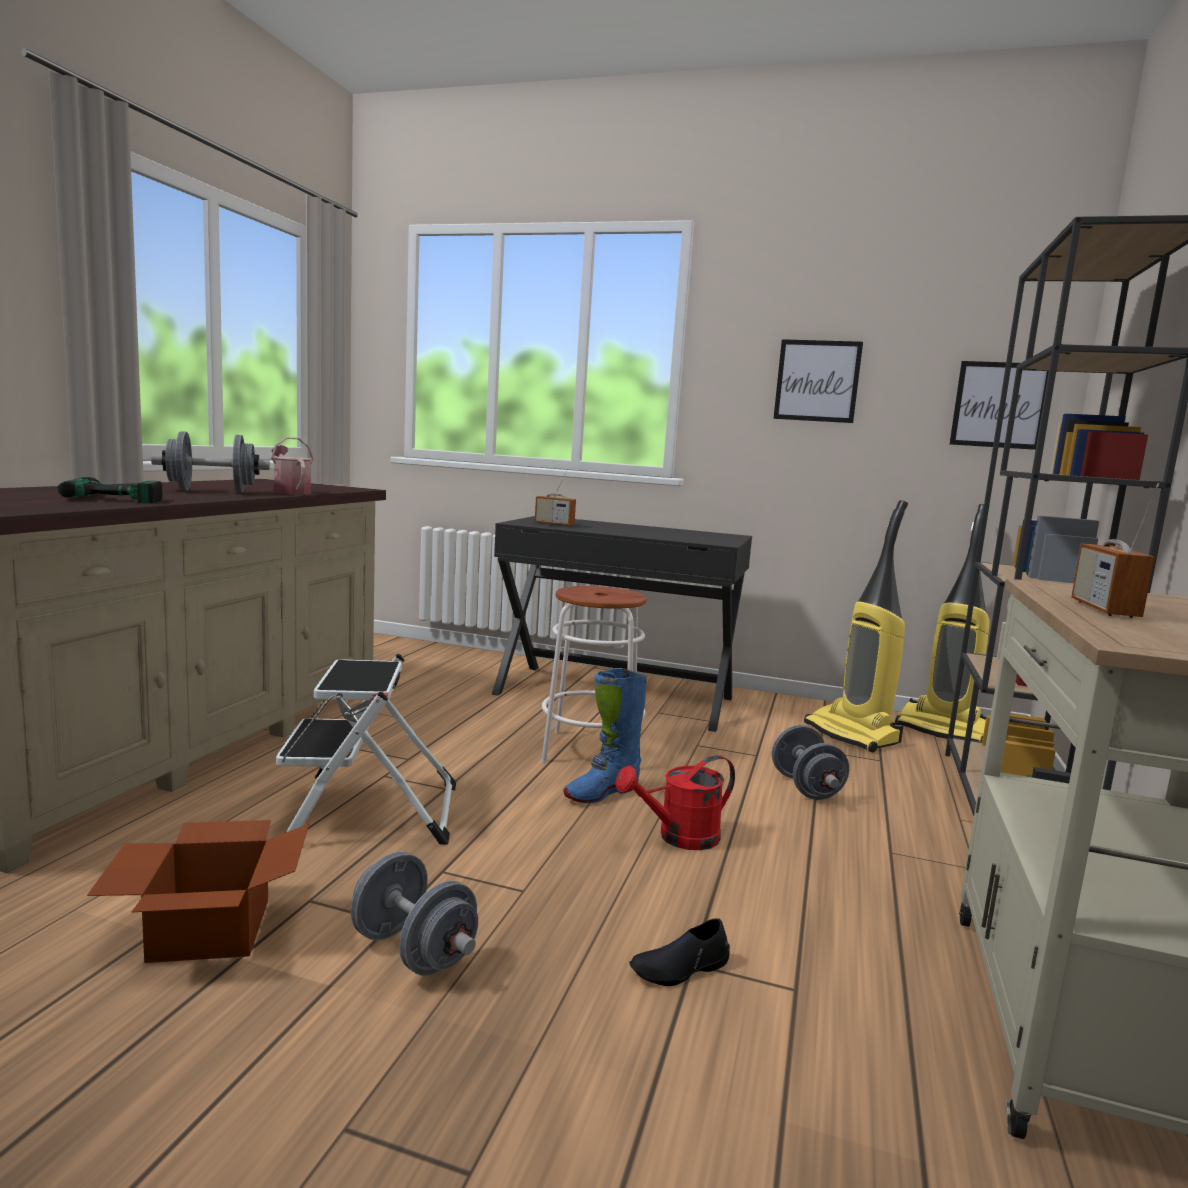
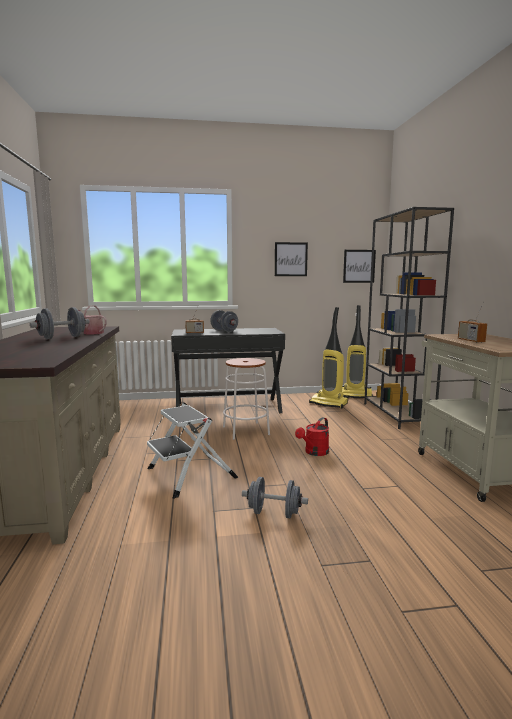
camera: 25 degrees left, 0 degrees up
(119, 497) = (45, 347): power drill -> none
(207, 929) = (188, 532): cardboard box -> none
(601, 793) = (270, 445): blue boot -> none
(679, 968) = (361, 491): black shoe -> none
(806, 787) = (334, 425): grey dumbbell -> grey dumbbell (224, 331)

